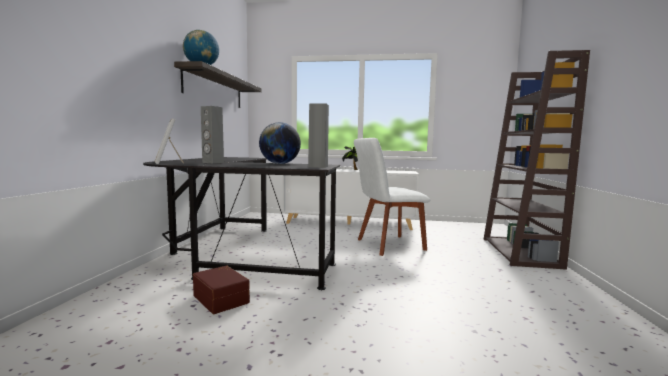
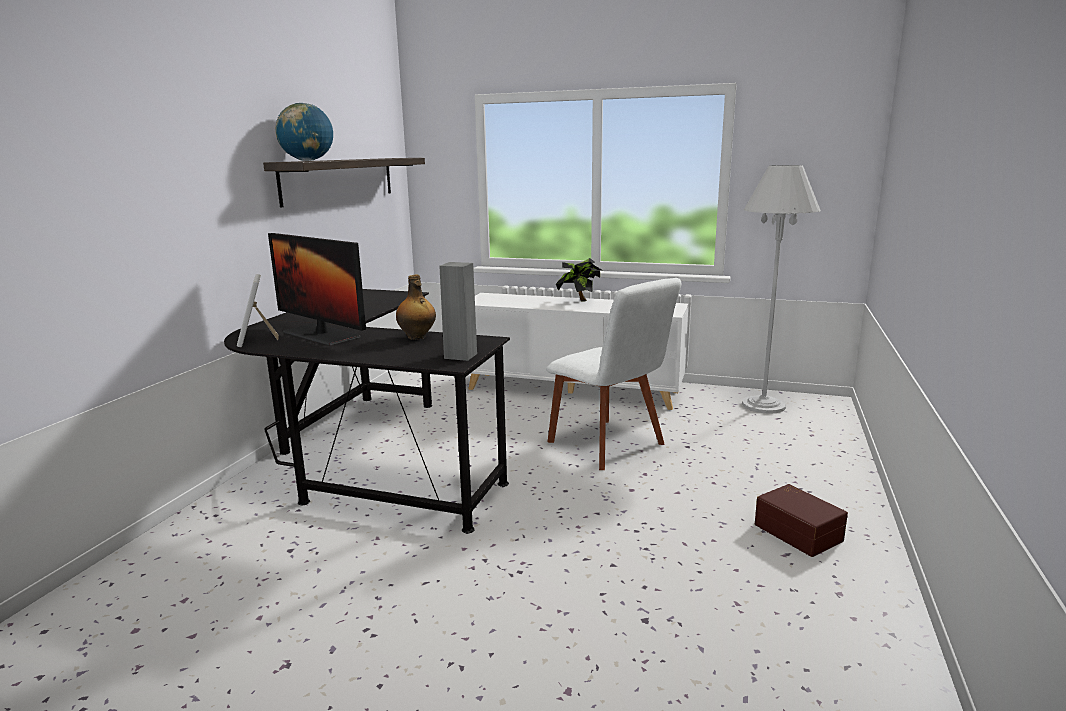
camera: 10 degrees right, 10 degrees up
(213, 162) = (321, 334): grey speaker -> monitor
(222, 298) = (329, 541): brown storage box -> brown storage box (799, 532)
(280, 163) = (417, 337): globe -> bottle
(387, 245) = (609, 445): white chair -> white chair turned 120 degrees counterclockwise
(461, 227) = (763, 405): none -> white floor lamp
(520, 252) = (829, 470): brown bookcase -> none

